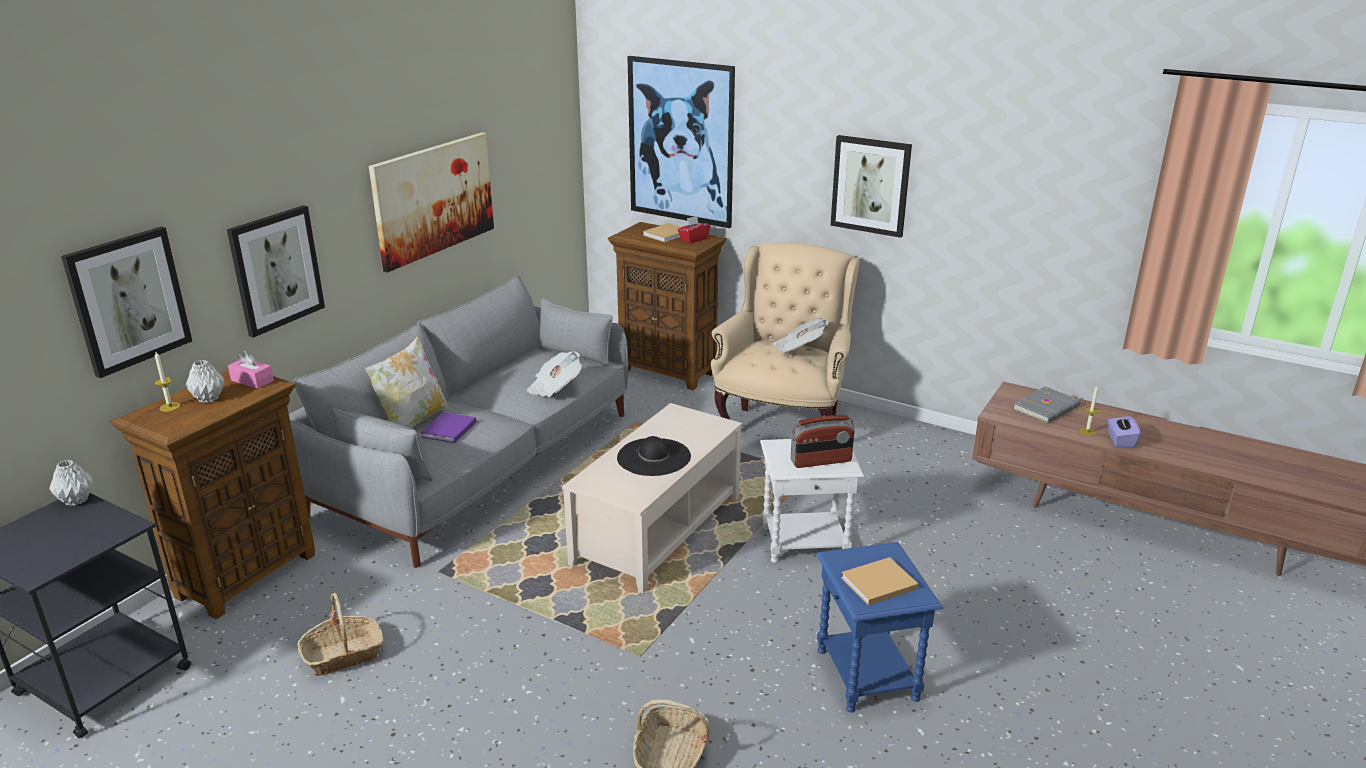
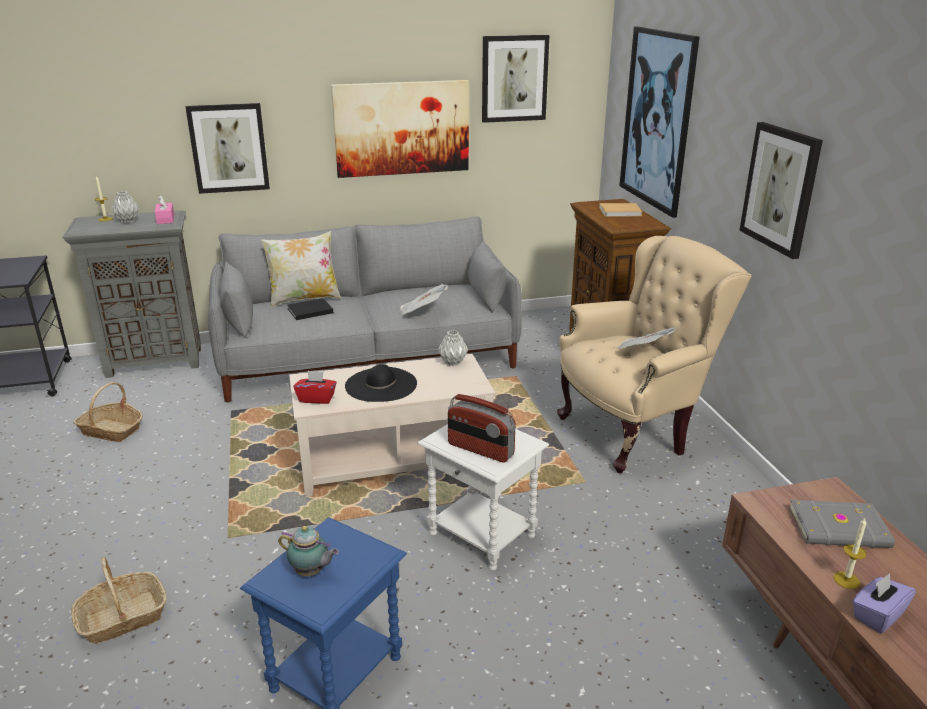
camera: 45 degrees right, 0 degrees up
(77, 501) = (32, 260): grey vase -> grey vase (453, 363)
(128, 300) = (98, 137): picture -> picture (514, 78)
(247, 574) = (156, 361): brown cabinet -> grey cabinet
(448, 430) = (309, 311): purple book -> black book
(693, 239) = (634, 221): red tissue box -> red tissue box (316, 398)
(877, 584) = (311, 572): beige book -> teapot

